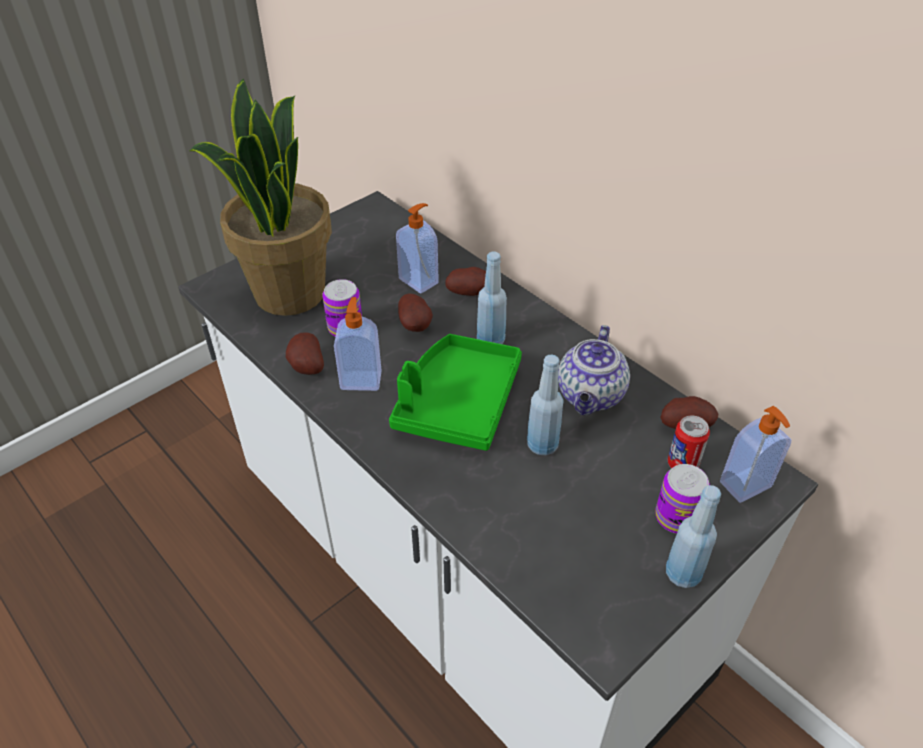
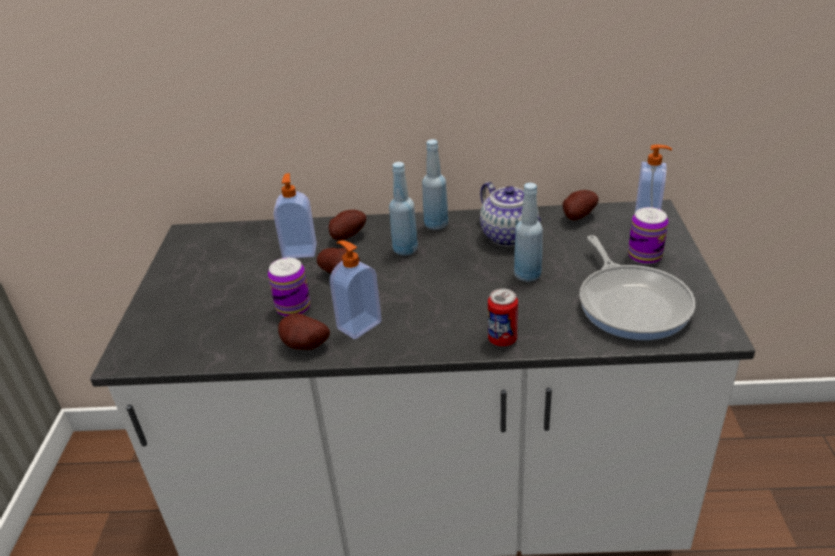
camera: 45 degrees left, 10 degrees down
(288, 292) = (207, 318): potted plant -> none
(457, 403) = (443, 292): green tray -> none
(580, 549) = (631, 304): none -> frying pan
(682, 464) = (606, 233): can -> can (502, 339)
(682, 574) = (689, 275): blue bottle -> blue bottle (436, 225)

